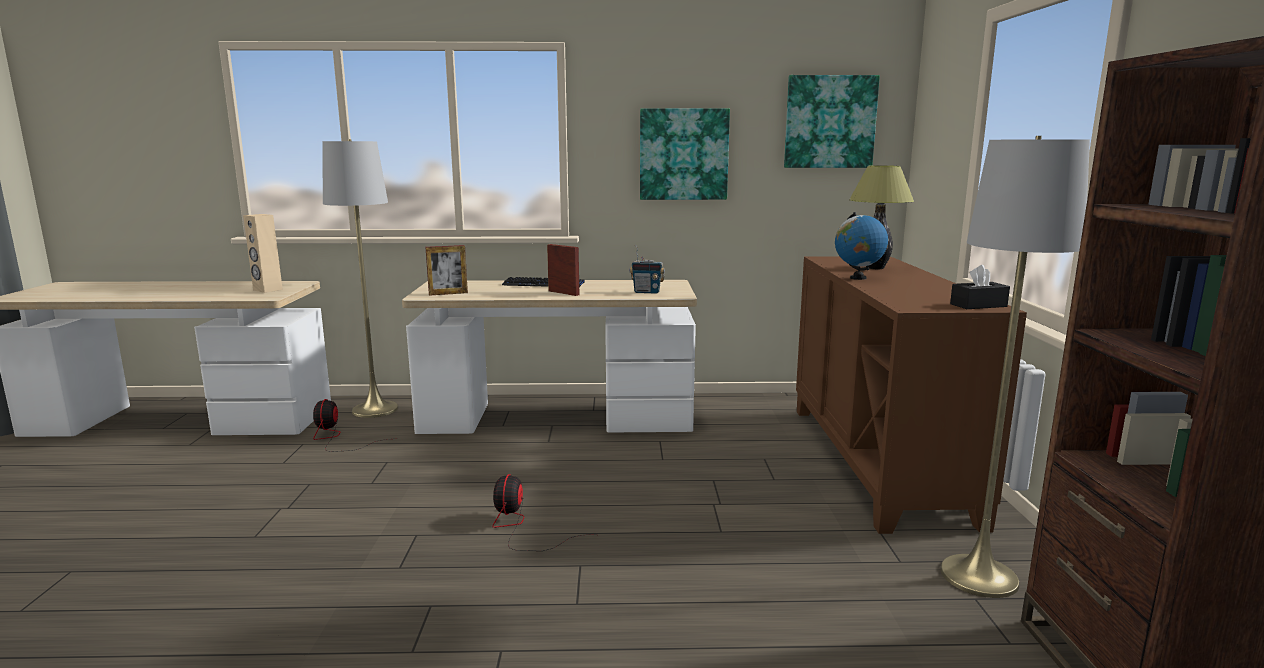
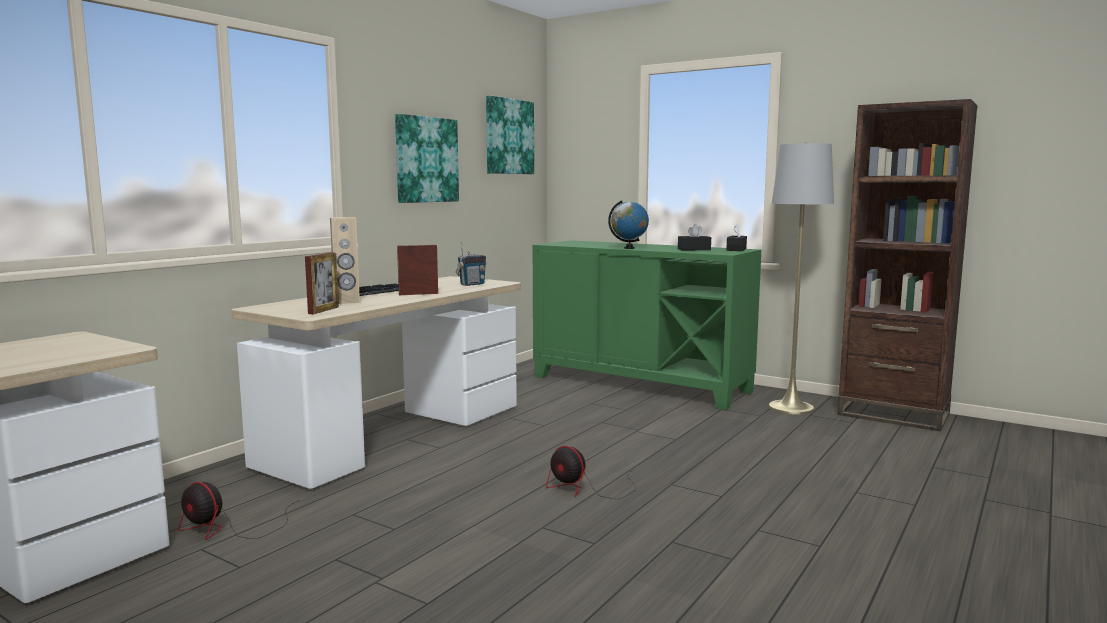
camera: 55 degrees left, 5 degrees down
(267, 290) = (68, 347): beige speaker -> beige speaker (346, 302)
(375, 409) = (181, 497): grey floor lamp -> none
(875, 268) = (605, 244): table lamp -> none
(878, 461) = (640, 384): brown cabinet -> green cabinet
(920, 294) = (694, 249): none -> black tissue box

